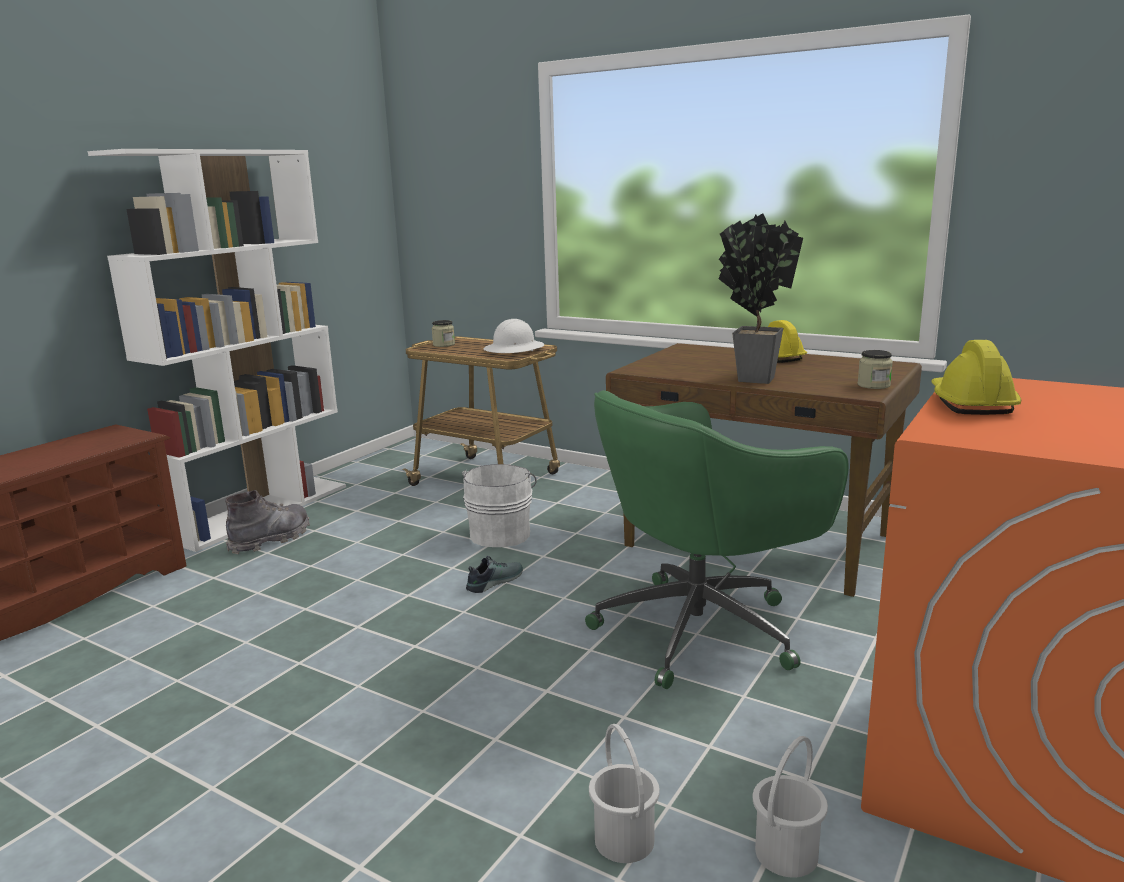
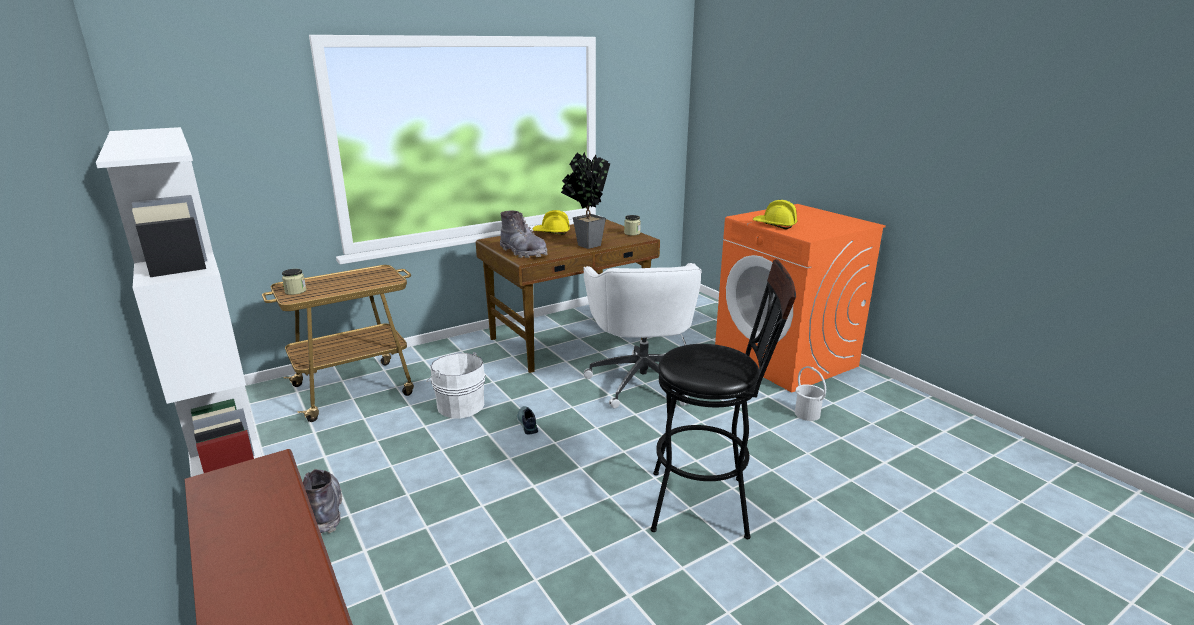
camera: 65 degrees left, 5 degrees up
(376, 780) = (709, 504): none -> black stool
(514, 349) = (371, 275): white hard hat -> none
(625, 839) = (785, 445): white bucket -> none
(661, 364) = (523, 252): none -> grey boot
(702, 629) = (642, 380): green office chair -> white office chair

